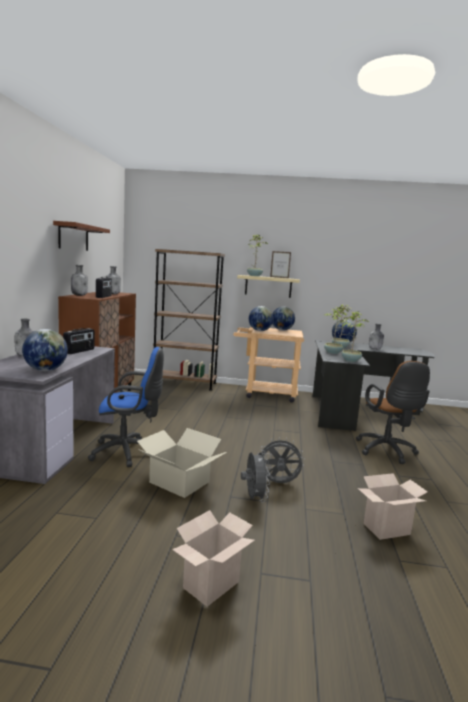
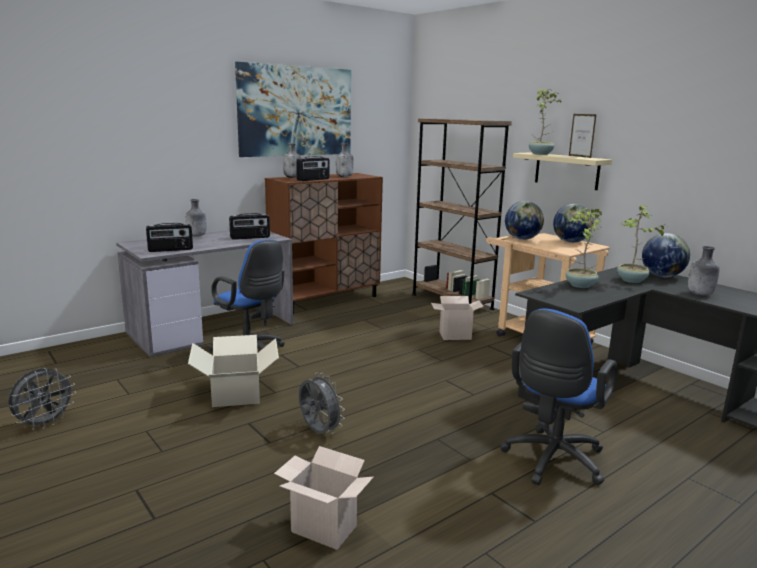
camera: 45 degrees right, 5 degrees up
(45, 370) = (170, 250): globe -> radio
(73, 237) = (296, 111): brown shelf -> picture
(211, 586) = (90, 476): cardboard box -> cardboard box (454, 336)
(253, 498) = (264, 434): grey fan -> grey fan (45, 424)
(351, 360) = (569, 300): potted plant -> none
(387, 452) = (551, 462): brown office chair -> blue office chair

